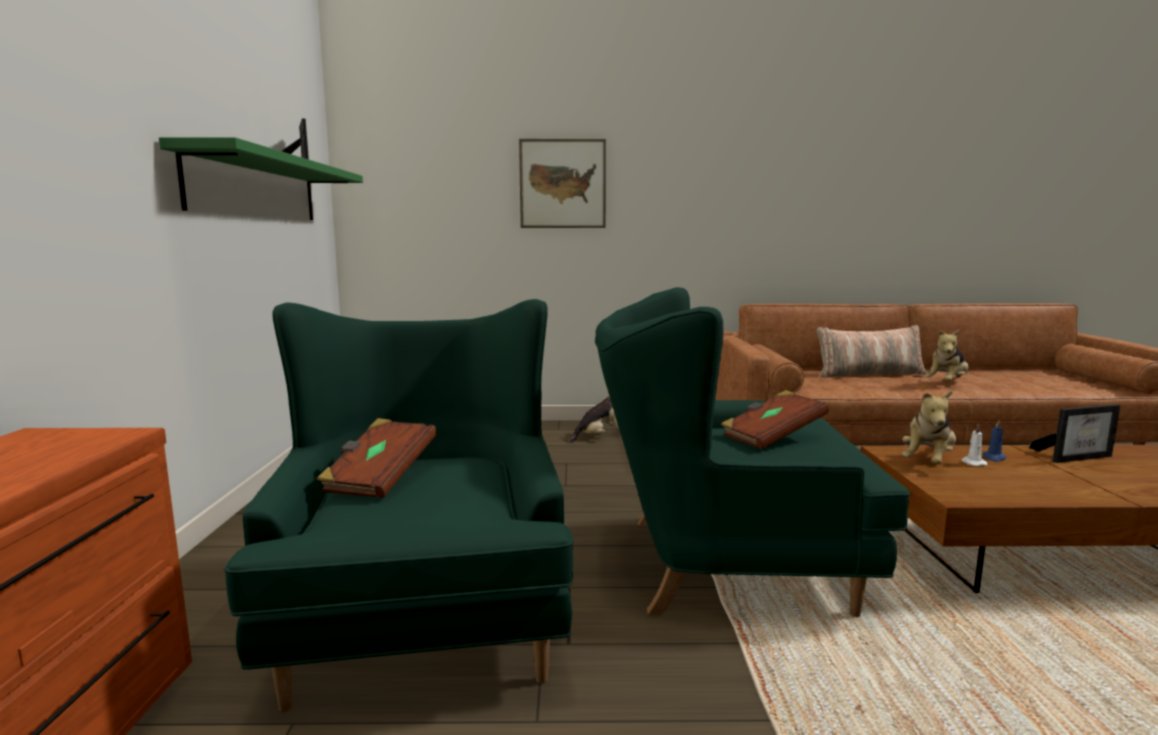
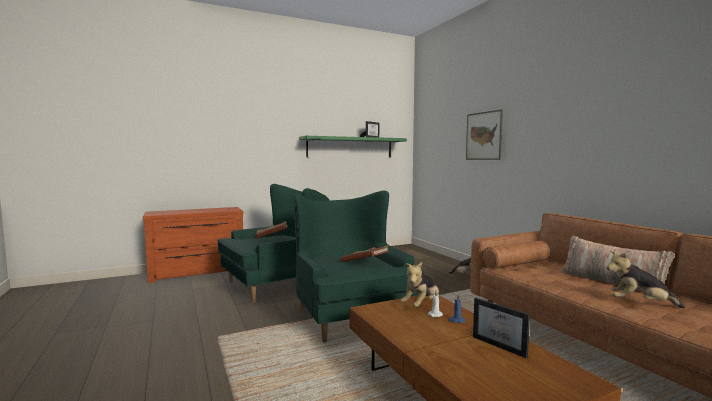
camera: 65 degrees right, 5 degrees down
(928, 462) = (421, 305): plush toy -> plush toy turned 60 degrees counterclockwise

